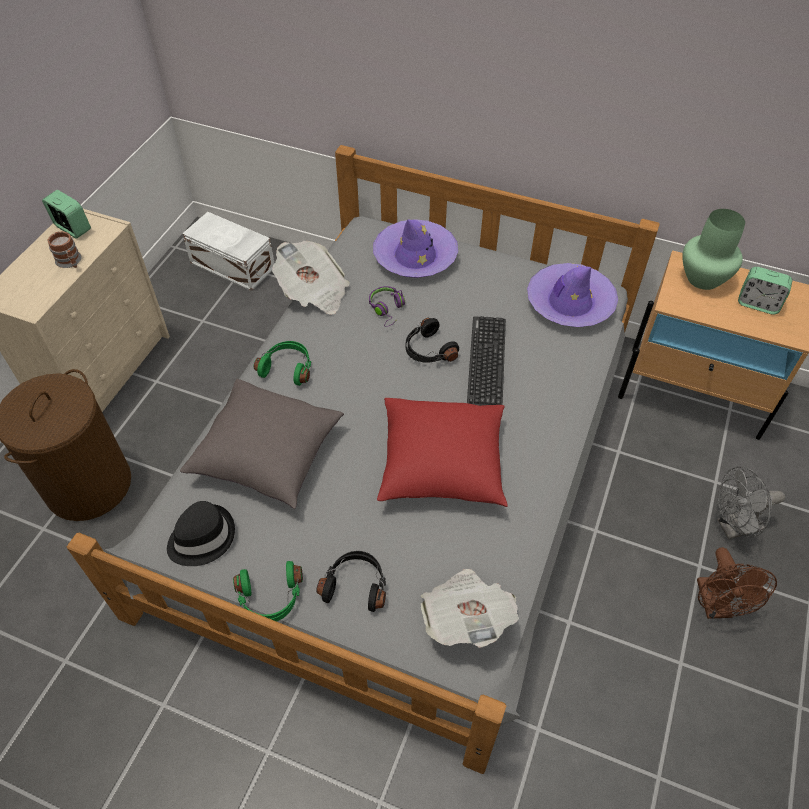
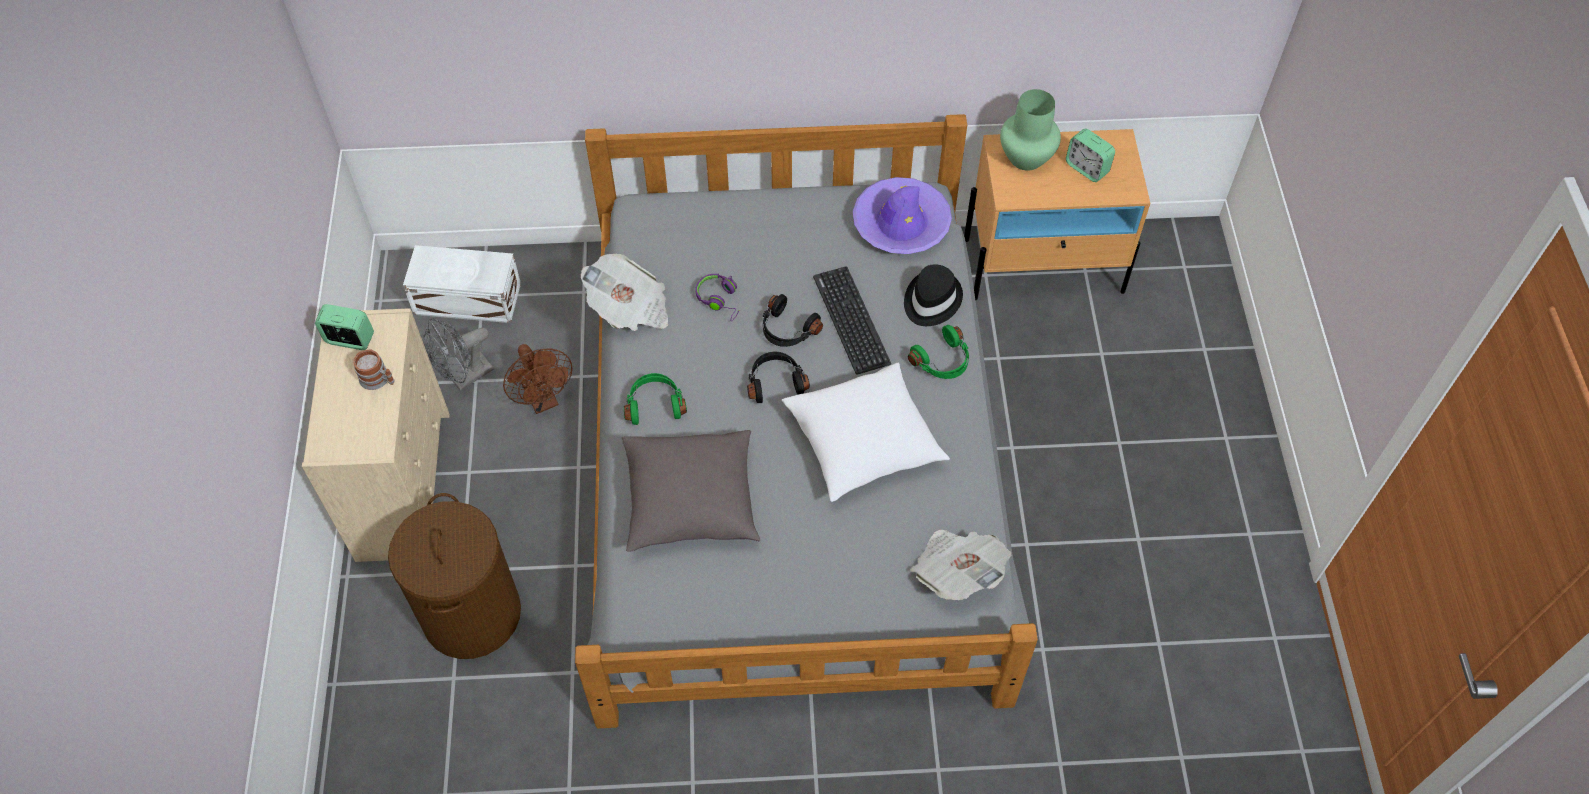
camera: 25 degrees left, 5 degrees up
(201, 537) = (677, 605): black hat -> black hat (931, 300)
(271, 598) = (777, 630): green headphones -> green headphones (942, 361)
(356, 584) = (846, 586): black headphones -> black headphones (775, 382)
(415, 256) = (714, 226): purple hat -> none
(441, 465) = (863, 444): red pillow -> white pillow
(716, 606) = (1148, 474): brown fan -> brown fan (543, 400)
(733, 527) = (1135, 393): grey fan -> grey fan (465, 377)
(758, 304) = (1087, 168): alarm clock -> alarm clock turned 45 degrees clockwise

